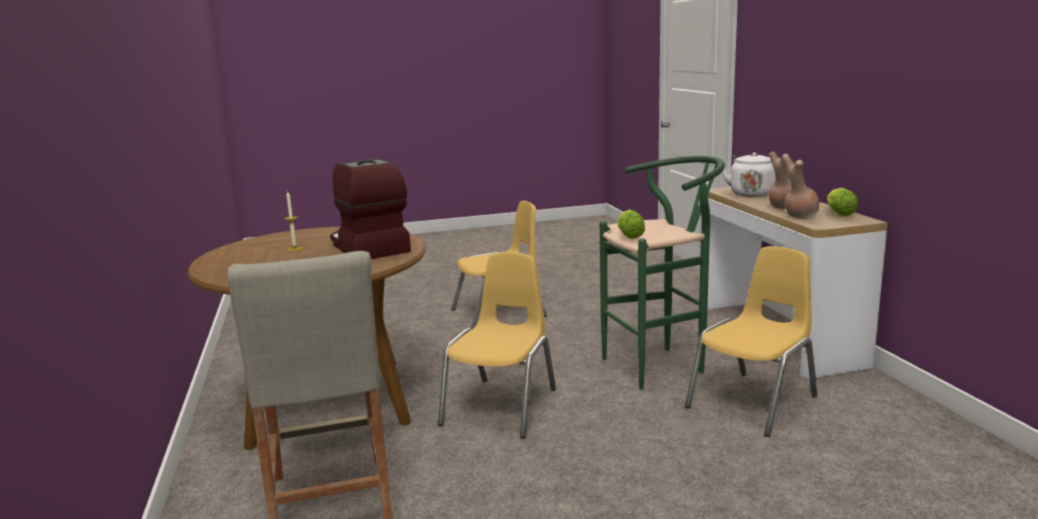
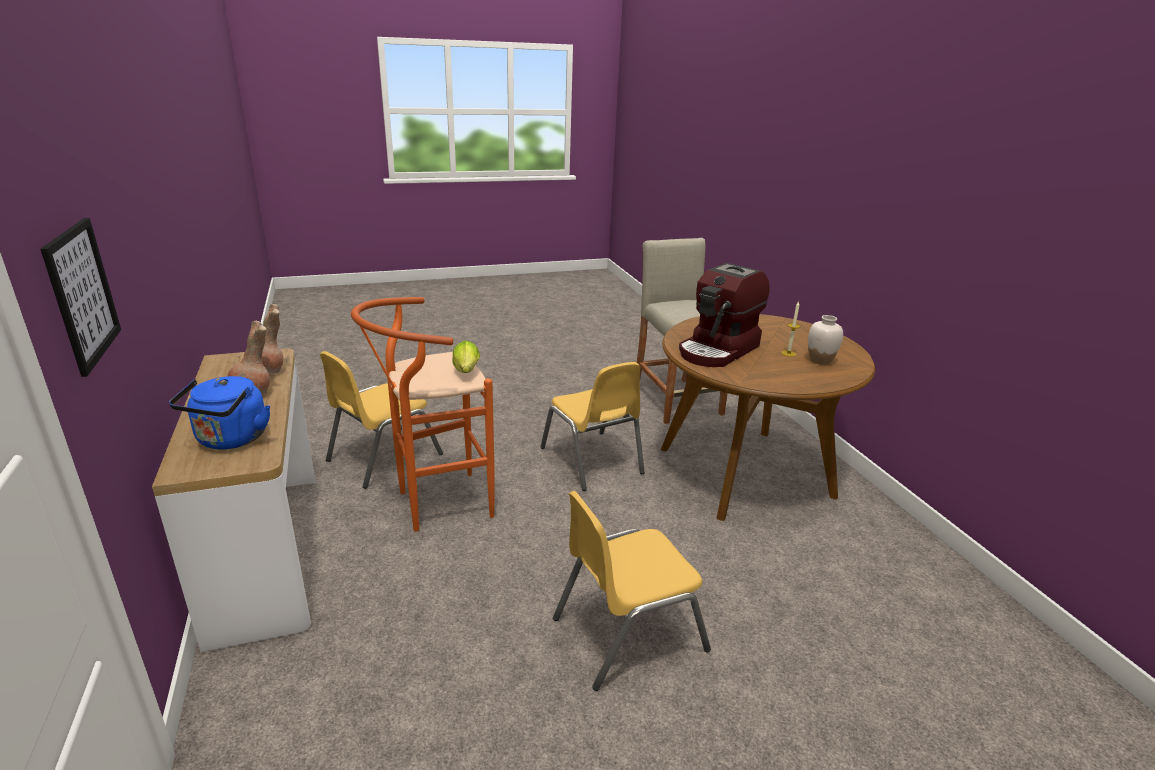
camera: 175 degrees right, 10 degrees up
(273, 245) = (820, 361): none -> white vase
(367, 248) = (718, 350): coffee machine -> coffee machine turned 75 degrees clockwise
(502, 407) = (592, 460): yellow chair -> yellow chair turned 45 degrees counterclockwise
(662, 365) = (435, 505): green stool -> orange stool
(751, 193) = (230, 440): white kettle -> blue kettle
(766, 70) = (82, 294): none -> picture
(838, 213) = (219, 373): lettuce -> none

